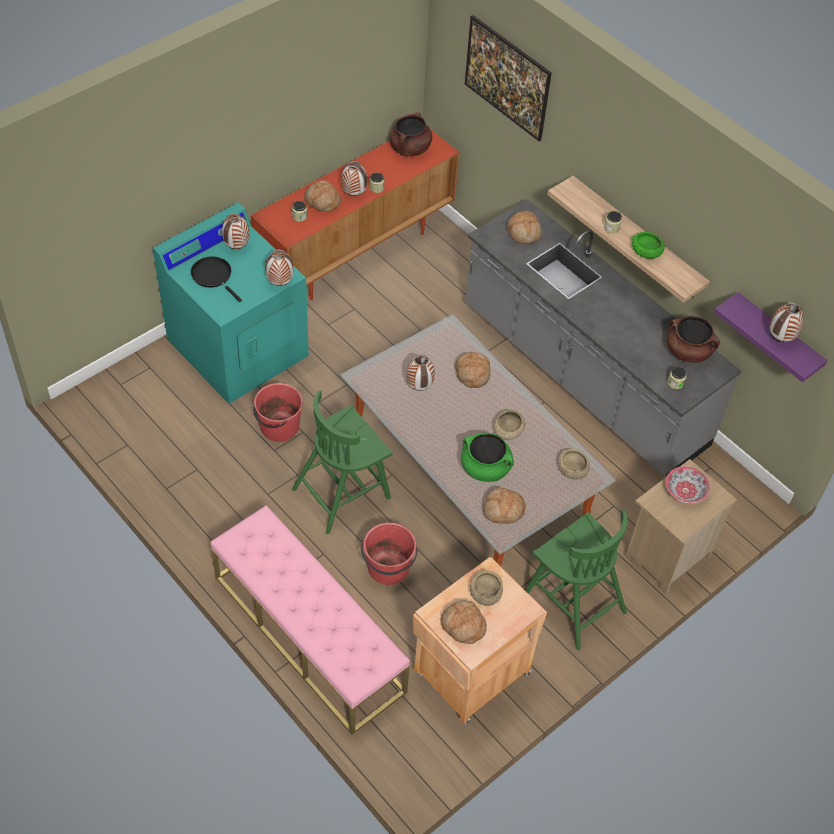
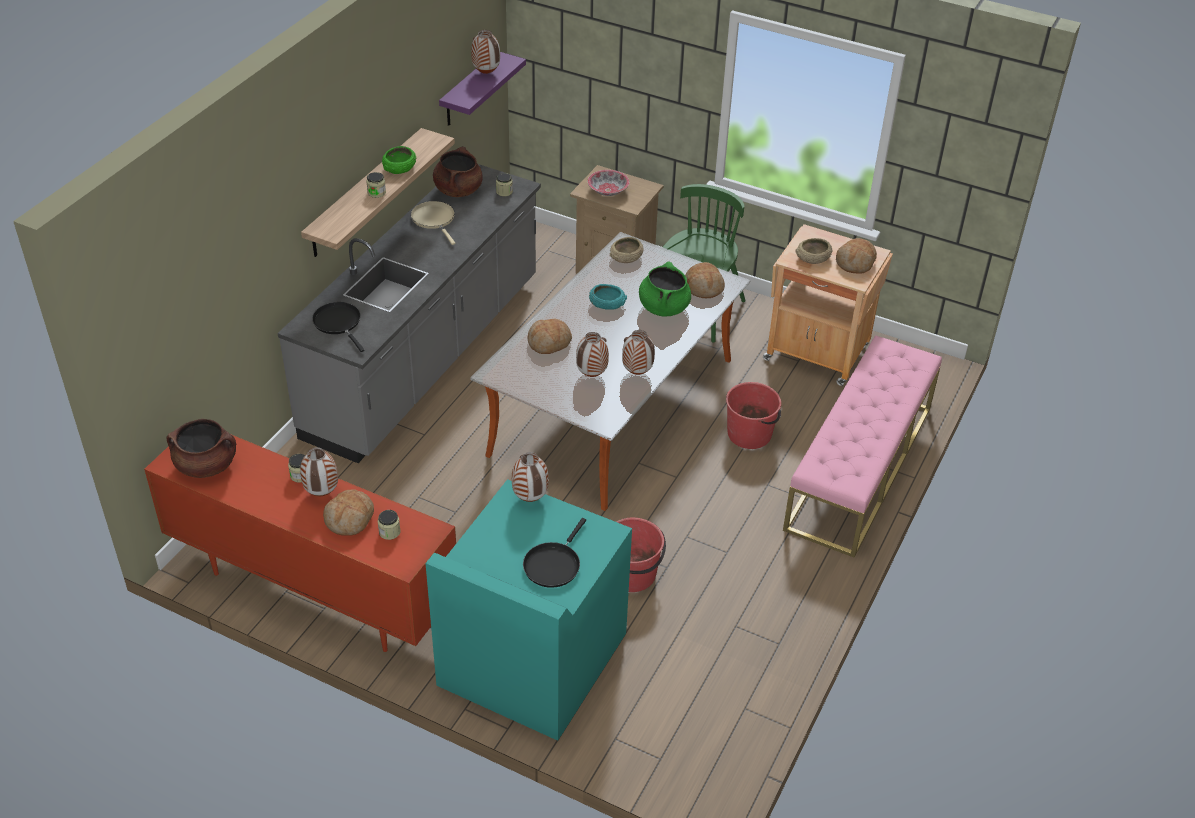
camera: 110 degrees left, 10 degrees down
(237, 246) = (488, 561): vase -> vase (636, 373)
(343, 492) = (684, 493): green chair -> none
(505, 94) = (213, 266): picture -> none
(508, 430) = (607, 303): beige bowl -> turquoise bowl
(523, 232) = (339, 323): bread -> black frying pan
(646, 323) = (434, 220): none -> beige frying pan

